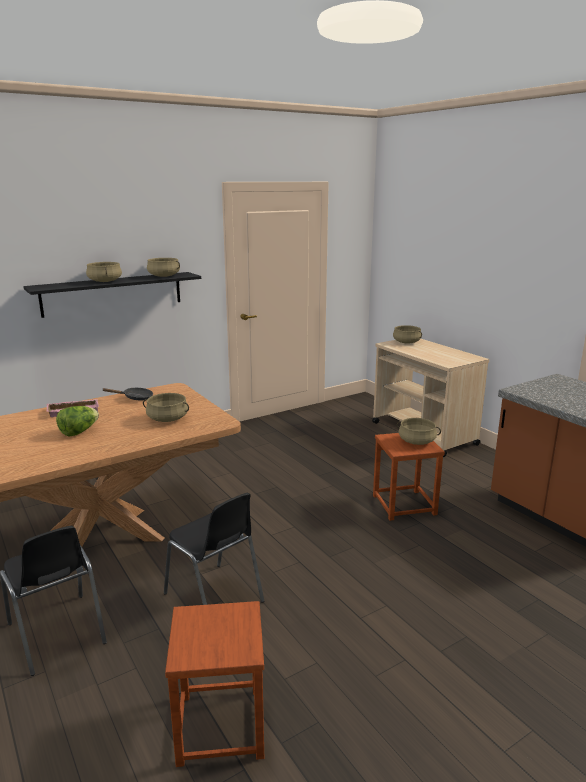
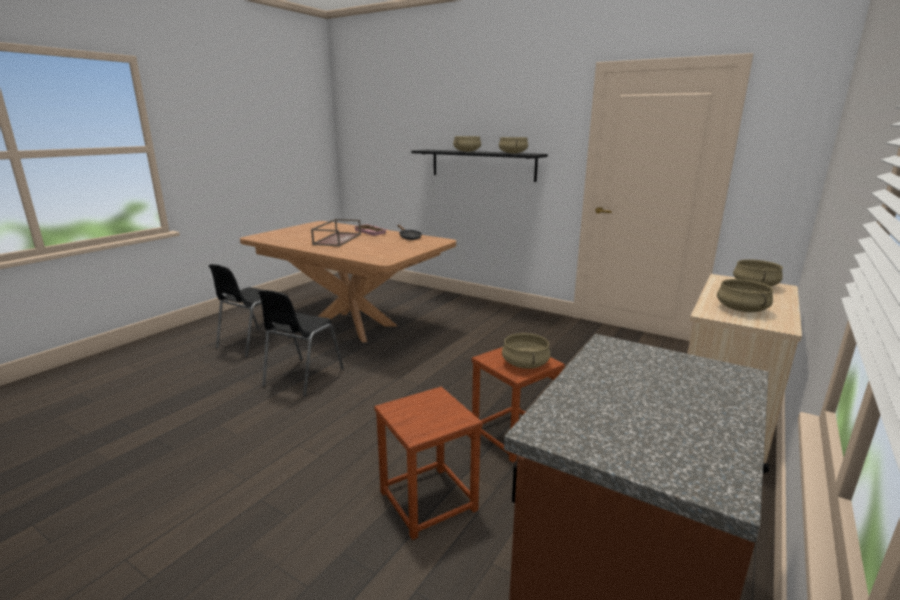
camera: 65 degrees right, 0 degrees up
(79, 432) = (337, 239): lettuce -> brown tray
(167, 419) = (377, 249): beige cooking pot -> beige cooking pot (741, 309)
(220, 726) = (172, 412): brown stool -> brown stool (427, 501)

